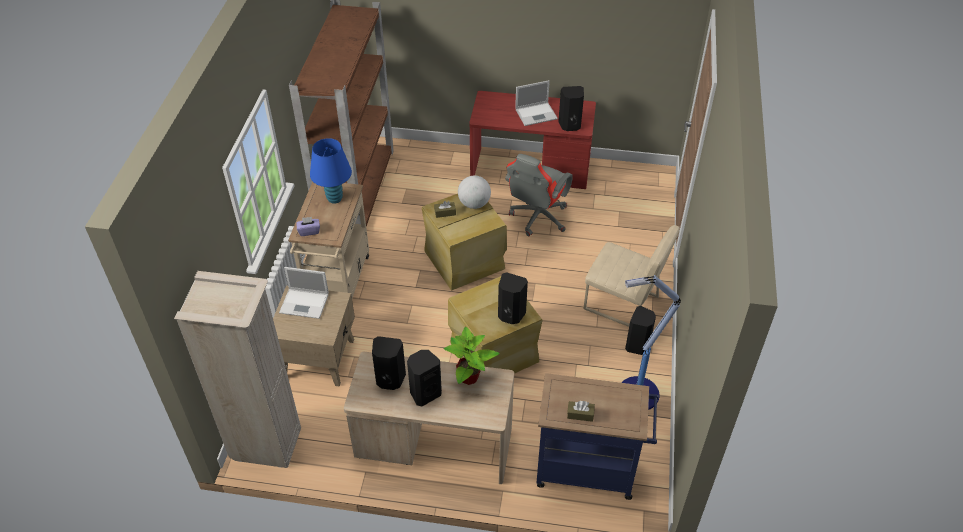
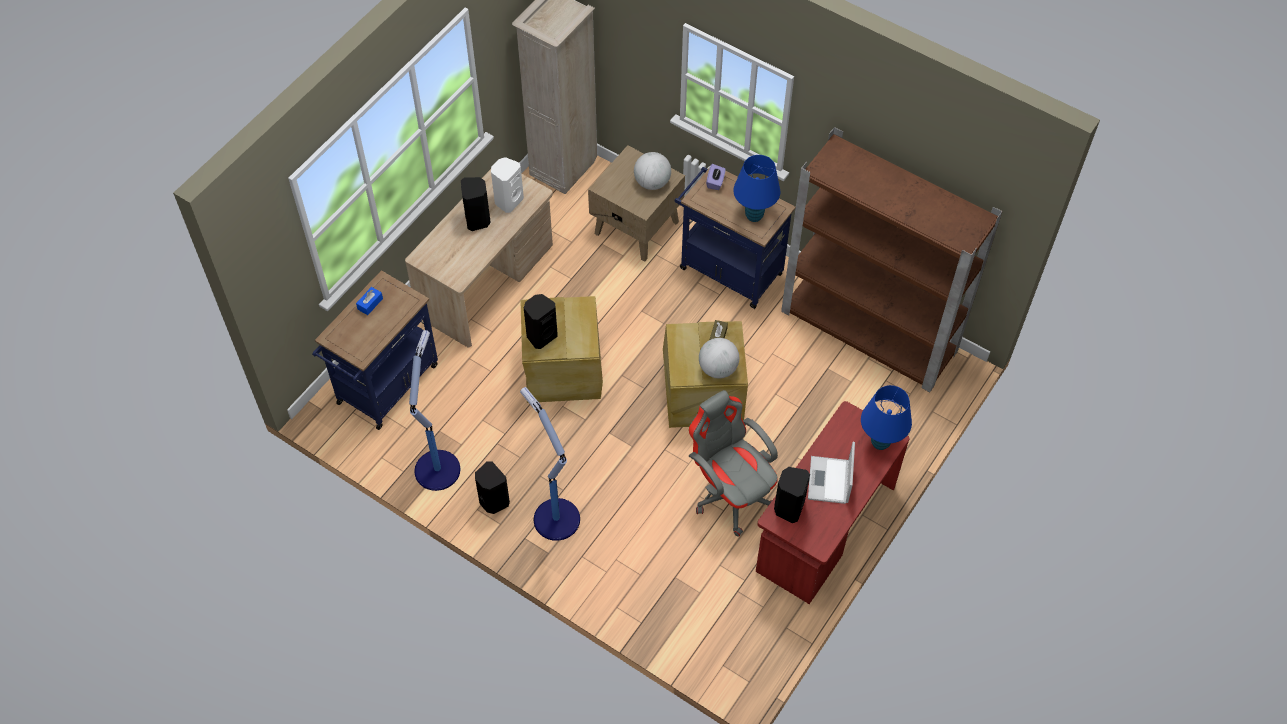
camera: 115 degrees right, 10 degrees up
(305, 303) = (652, 183): laptop -> globe
(337, 283) = (728, 270): beige cart -> blue cart
(390, 380) = (508, 201): black speaker -> white speaker
(469, 377) = (473, 257): potted plant -> none
(491, 100) = (880, 442): none -> blue table lamp
(580, 414) = (370, 304): brown tissue box -> blue tissue box
(623, 304) = (555, 518): beige chair -> floor lamp

